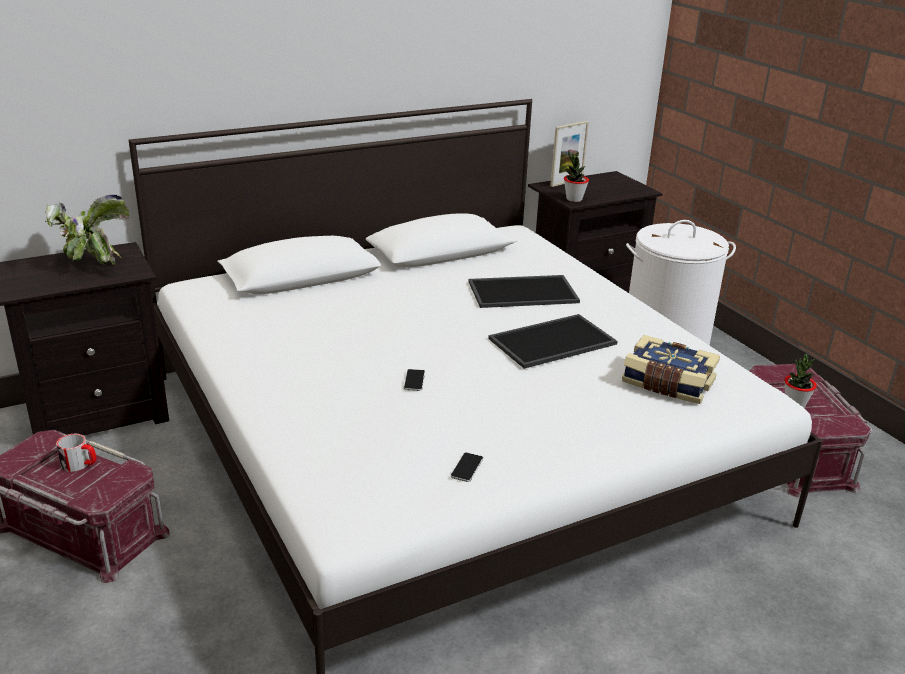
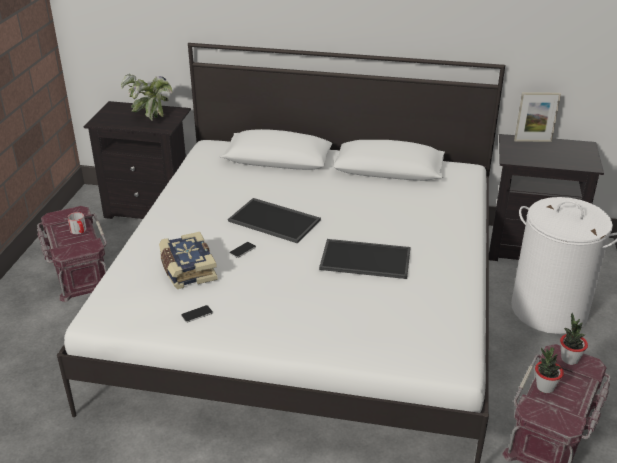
camera: 40 degrees right, 5 degrees up
(523, 291) = (401, 217): tray -> tray (275, 220)
(574, 199) = (515, 156): potted plant -> potted plant (569, 359)
(667, 384) = (398, 320): book -> book (187, 269)

